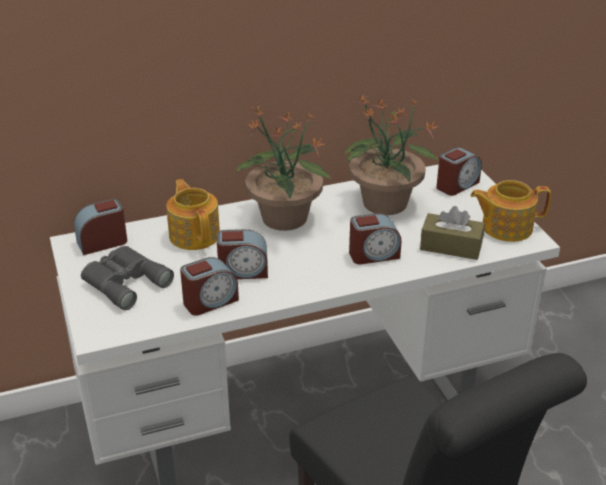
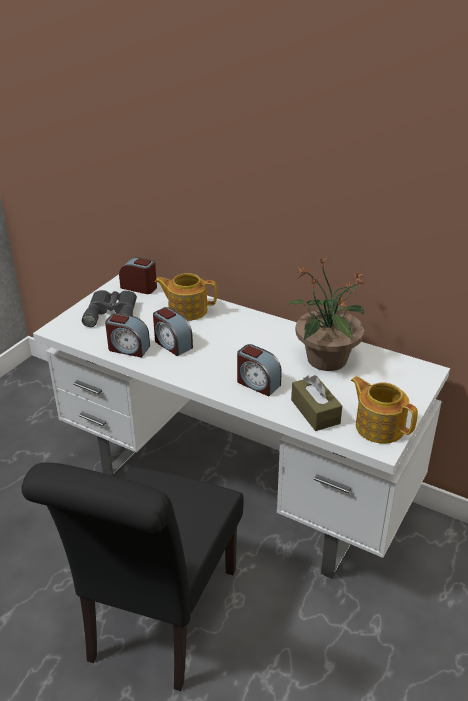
camera: 50 degrees right, 0 degrees up
(194, 234) = (187, 310): teapot -> teapot turned 105 degrees counterclockwise
(284, 219) = (248, 331): potted plant -> none
(457, 185) = (401, 379): alarm clock -> none

